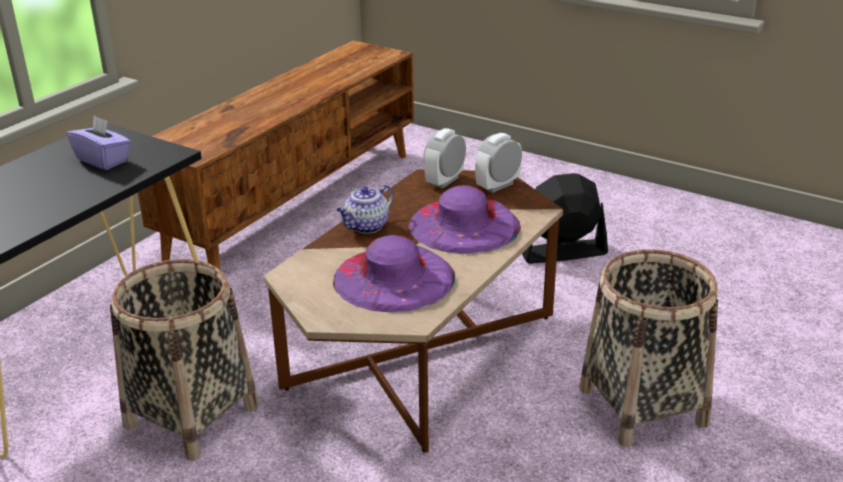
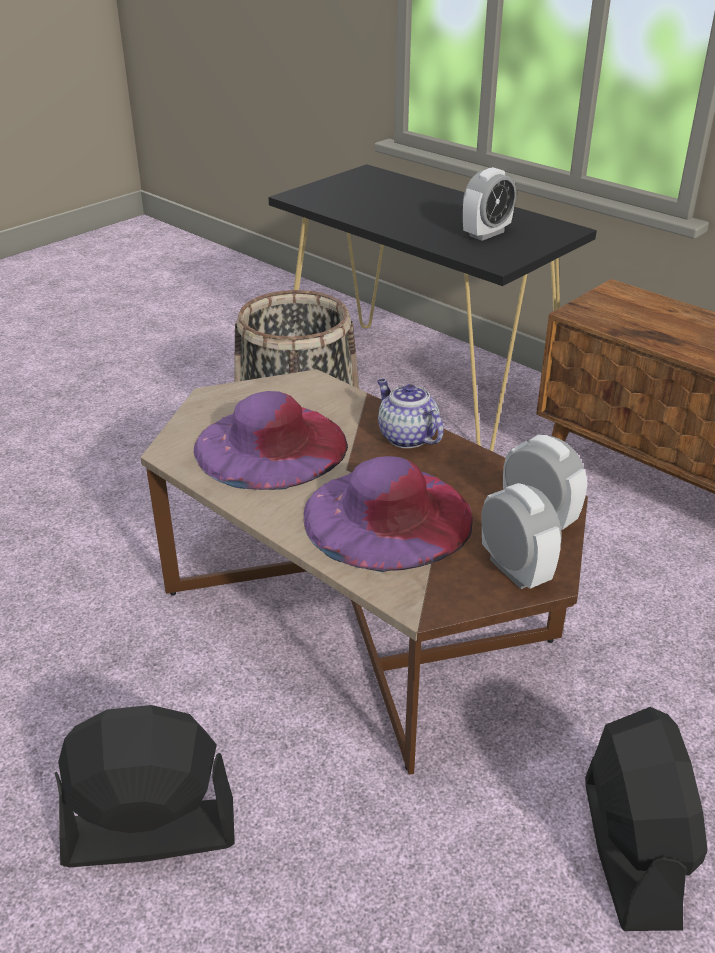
camera: 100 degrees right, 5 degrees up
(103, 160) = (486, 234): purple tissue box -> alarm clock
(642, 406) = (149, 832): basket -> black fan

